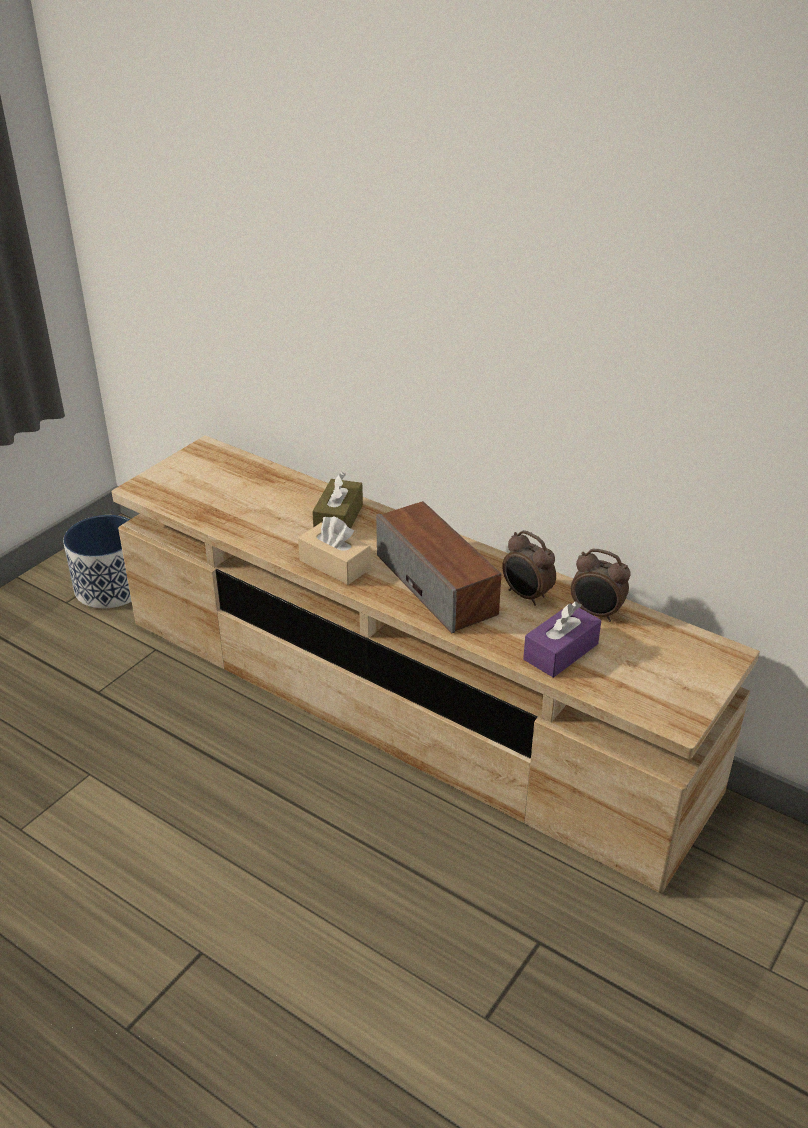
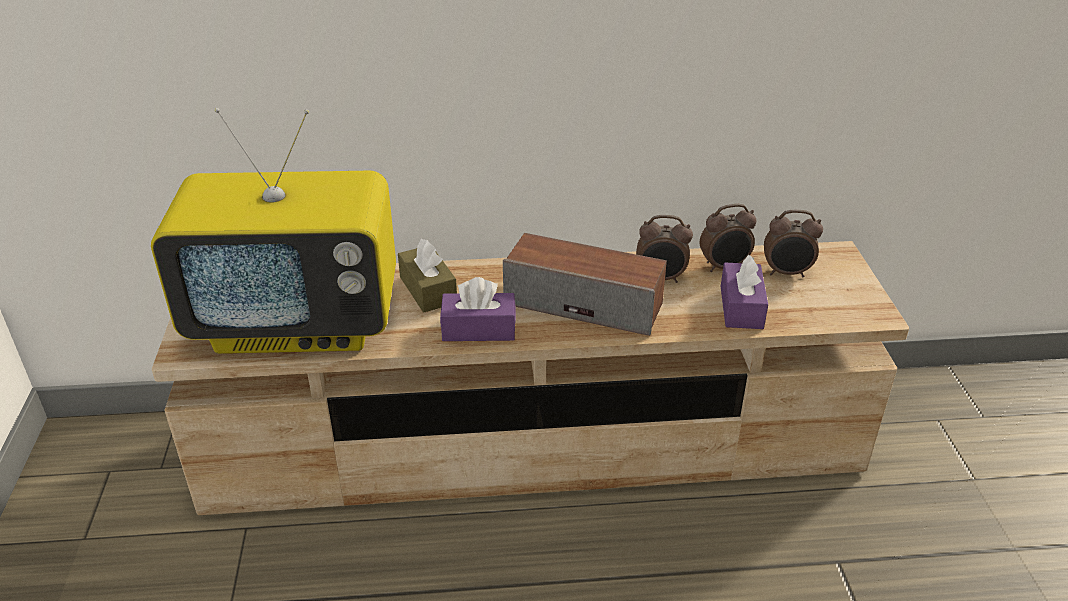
camera: 40 degrees left, 0 degrees up
(112, 587) = (124, 495): planter -> none
(227, 502) = (299, 323): none -> television
(335, 564) = (479, 329): beige tissue box -> purple tissue box
(646, 646) = (786, 273): none -> alarm clock

